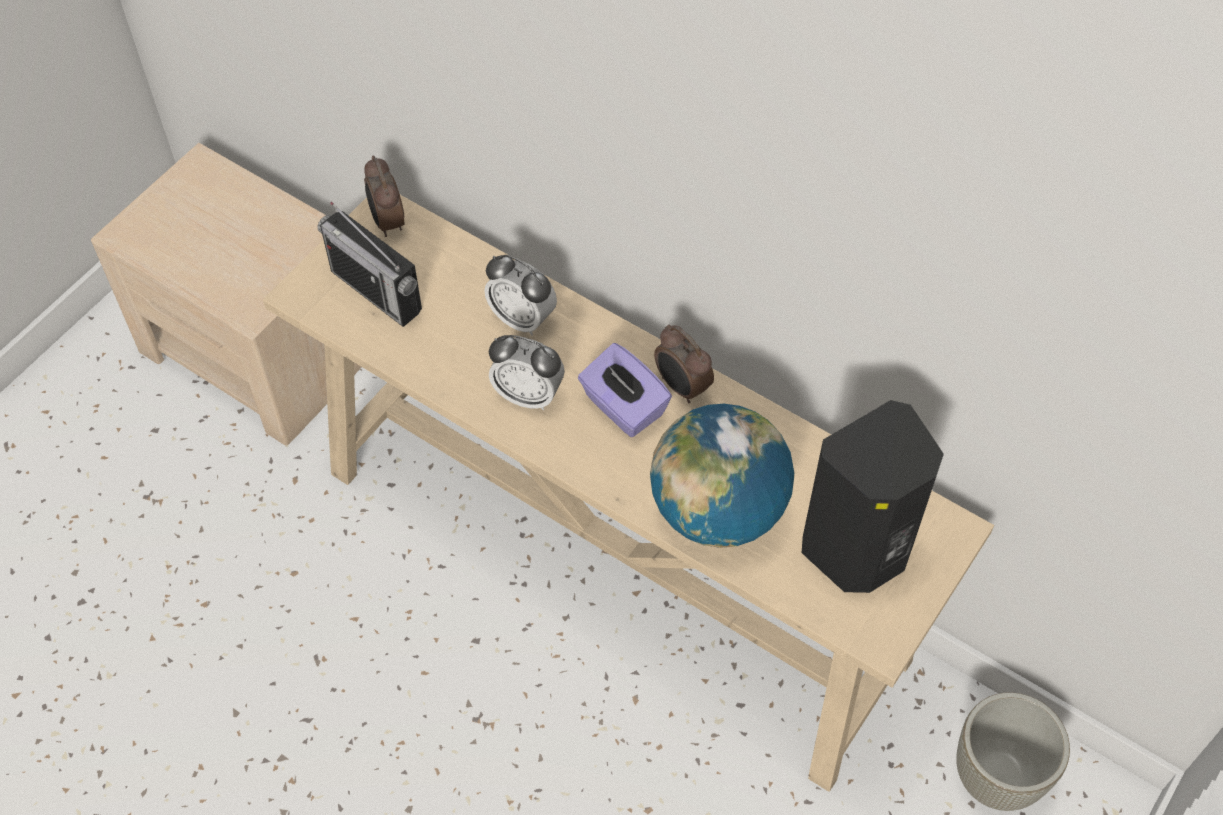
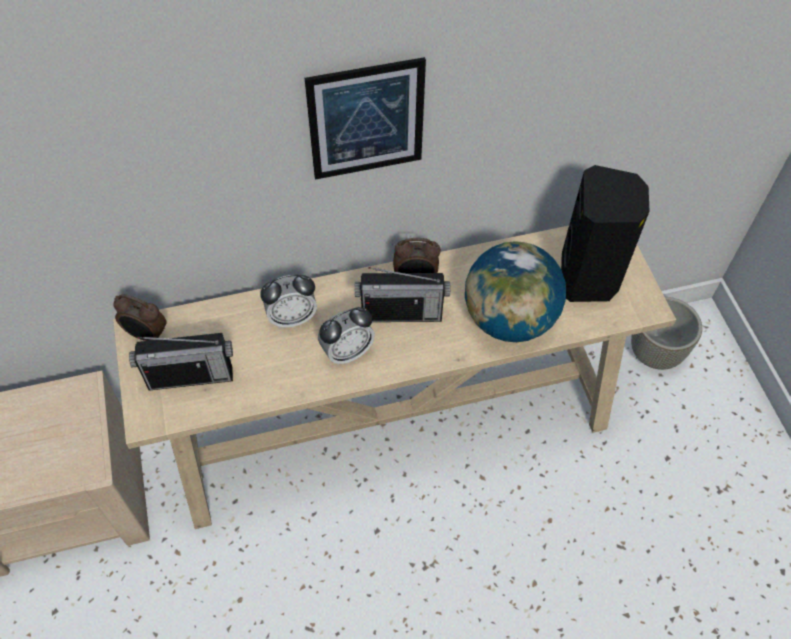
camera: 50 degrees left, 0 degrees up
(623, 407) = (401, 313): purple tissue box -> radio
(675, 150) = (366, 120): none -> picture

